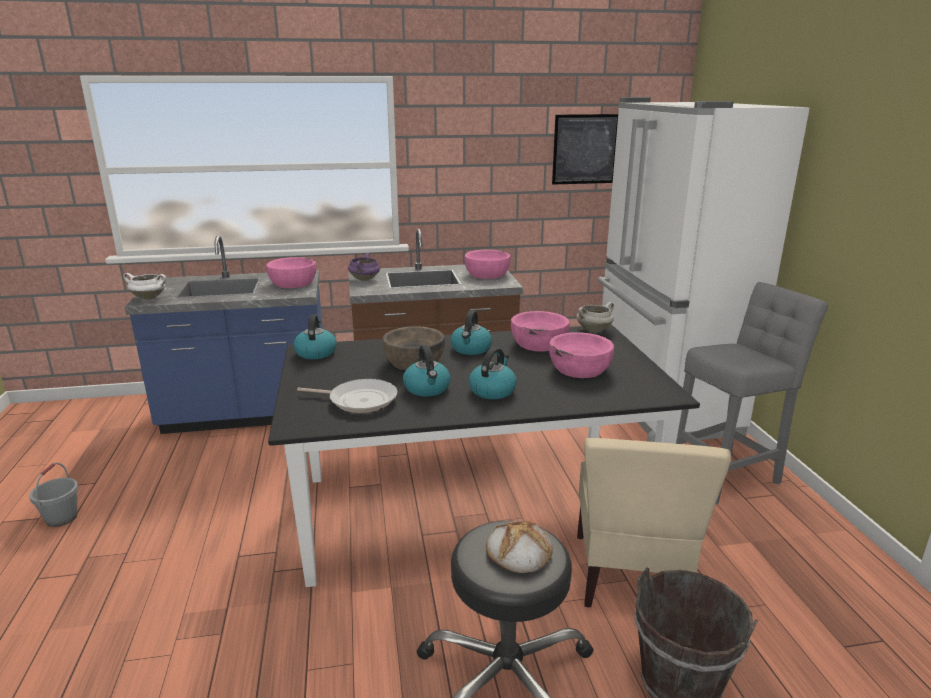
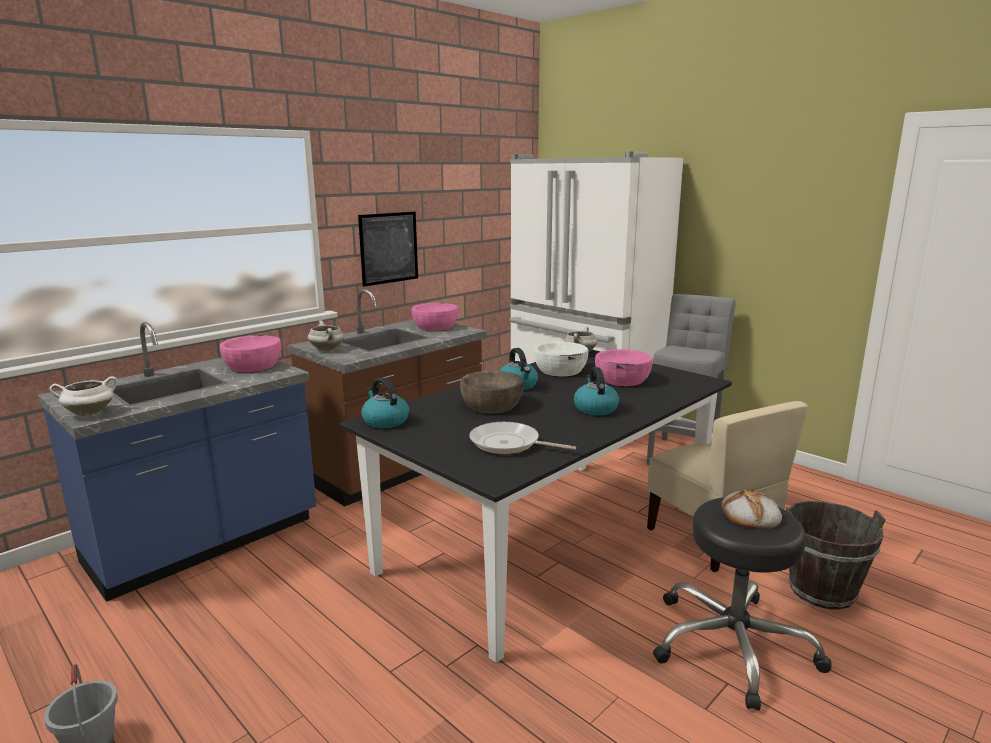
camera: 35 degrees left, 5 degrees down
(359, 400) = (508, 444): frying pan -> frying pan turned 135 degrees counterclockwise
(365, 279) = (327, 349): purple cooking pot -> white cooking pot
(427, 389) = (545, 421): kettle -> none
(539, 343) = (560, 370): pink bowl -> white bowl
(585, 149) = (472, 203): picture -> picture (389, 248)

